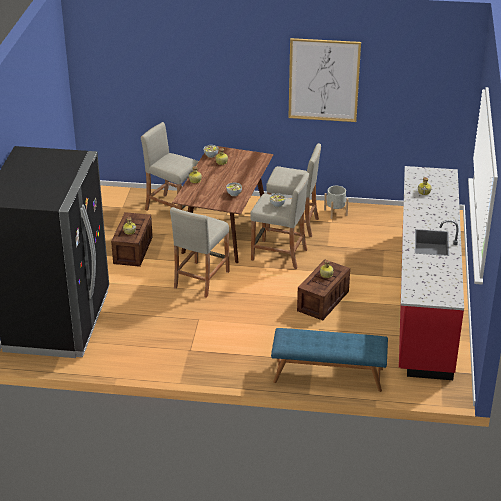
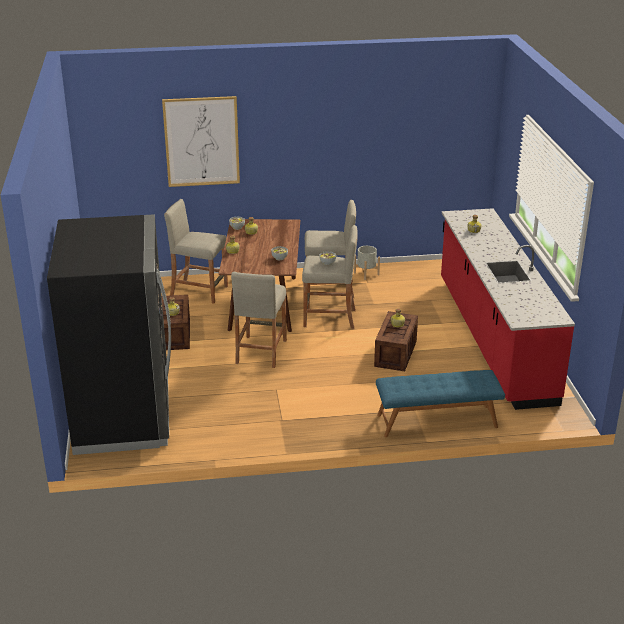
camera: 15 degrees left, 5 degrees down
(324, 80) = (346, 135): picture -> picture (201, 141)

